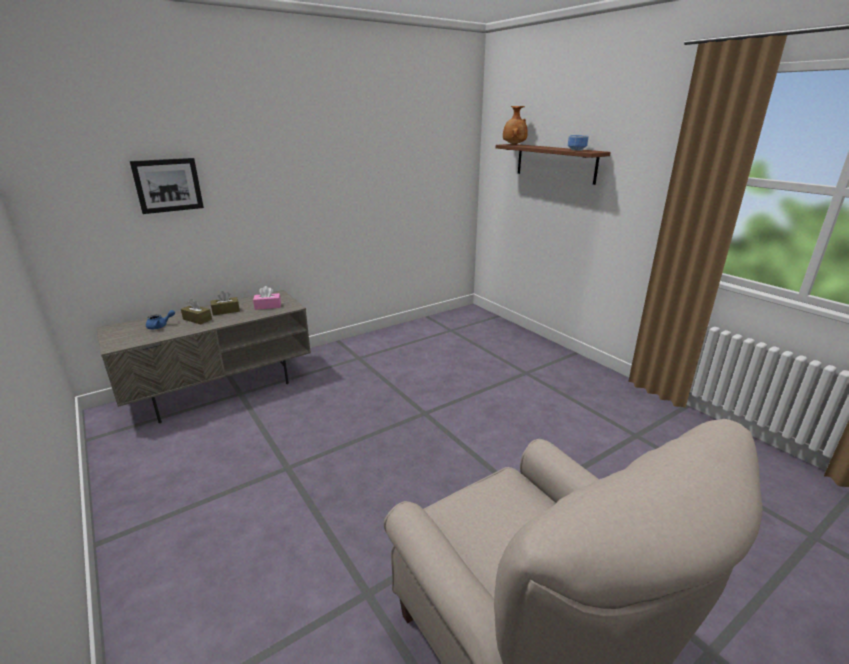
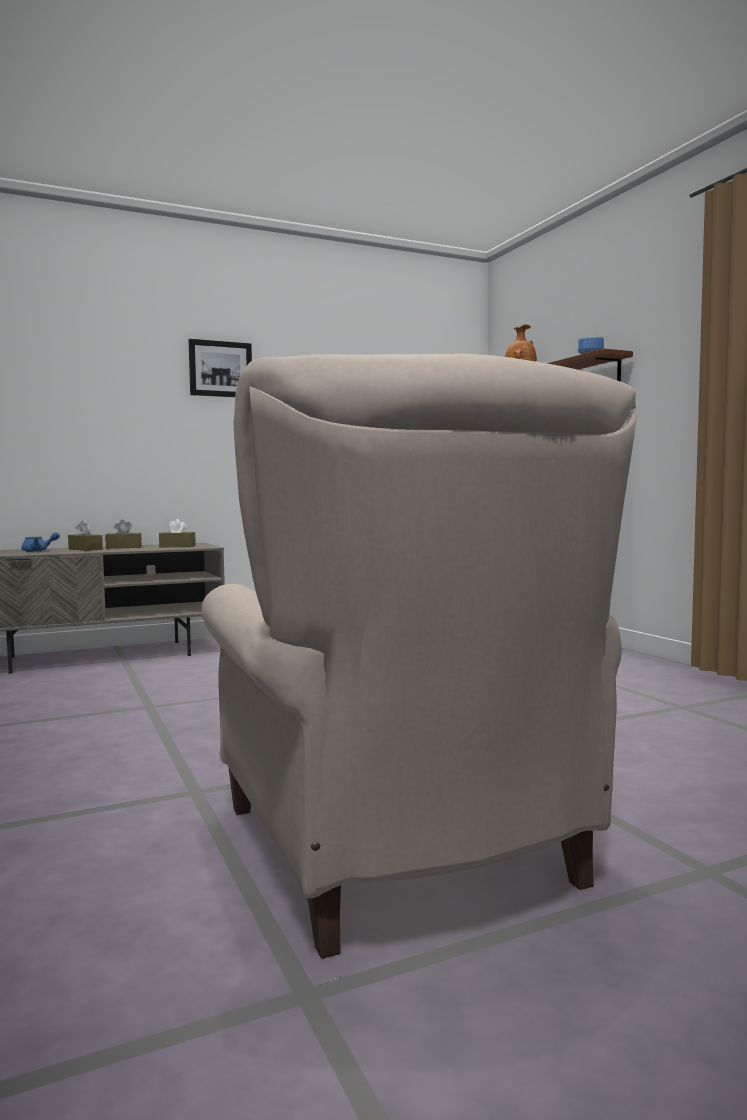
camera: 10 degrees right, 20 degrees down
(168, 185) = (82, 394): picture -> picture (220, 369)
(268, 306) = (177, 546): pink tissue box -> brown tissue box

